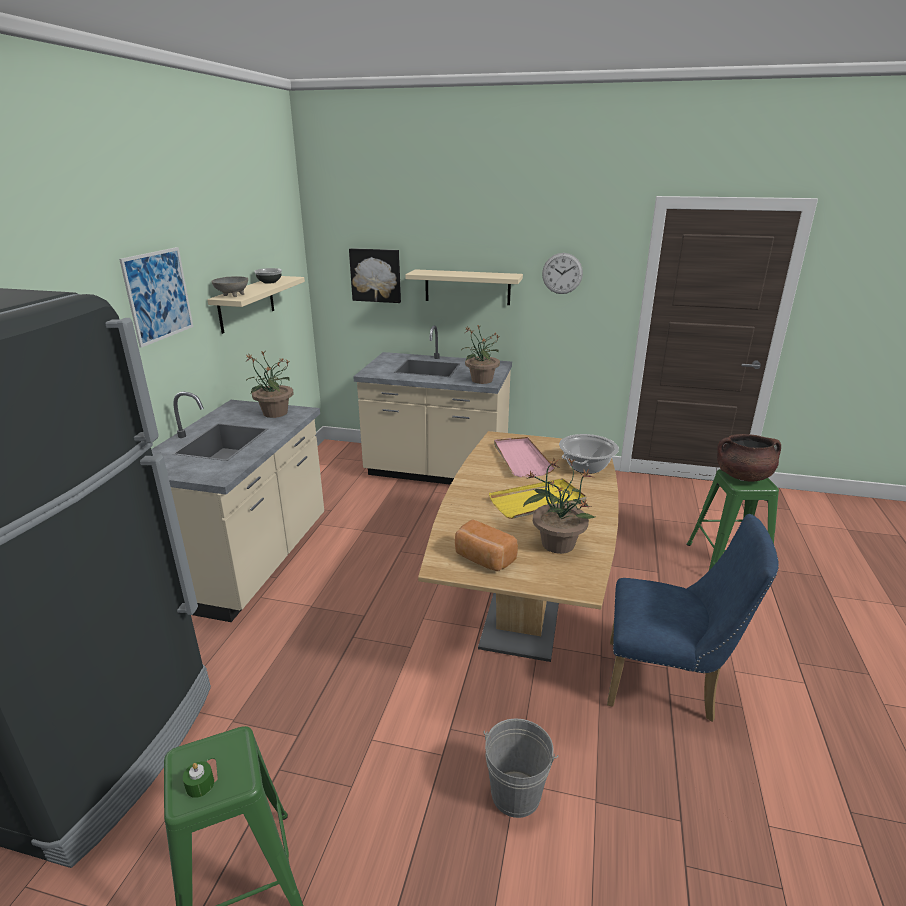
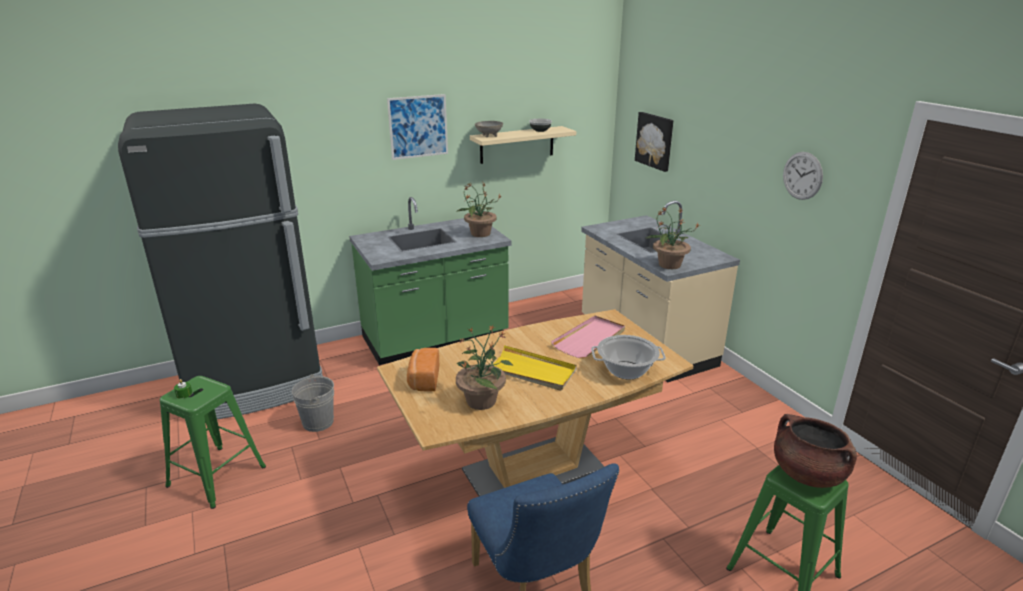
camera: 50 degrees right, 0 degrees up
(250, 562) = (435, 338): beige counter -> green counter
(467, 287) = (718, 169): beige shelf -> none
(516, 794) = (349, 551): grey bucket -> grey bucket (318, 422)

